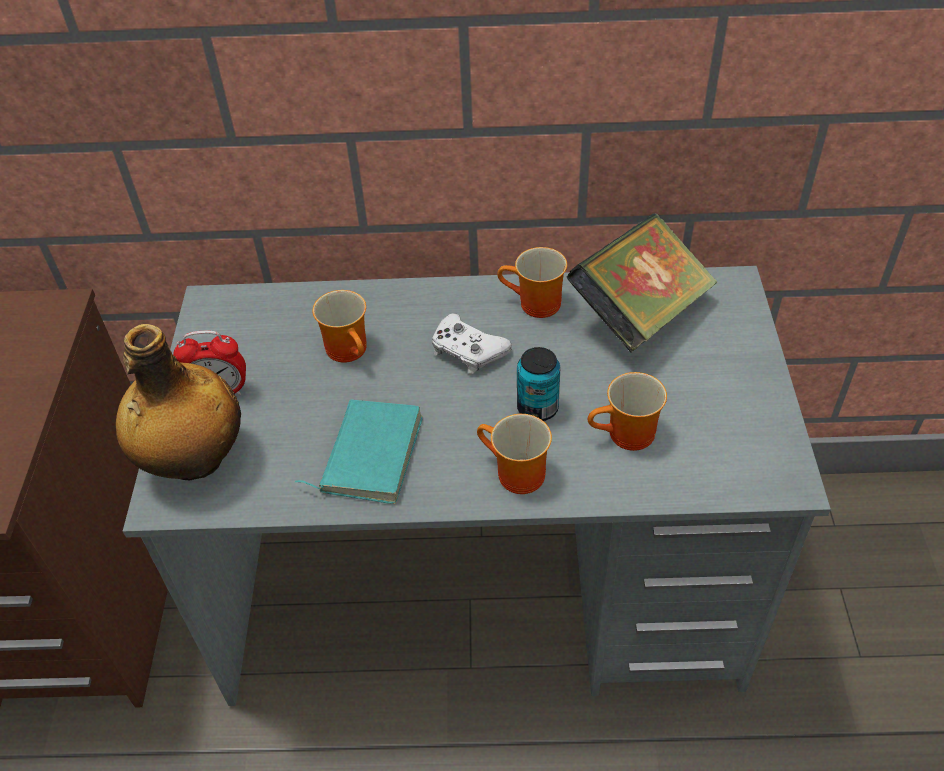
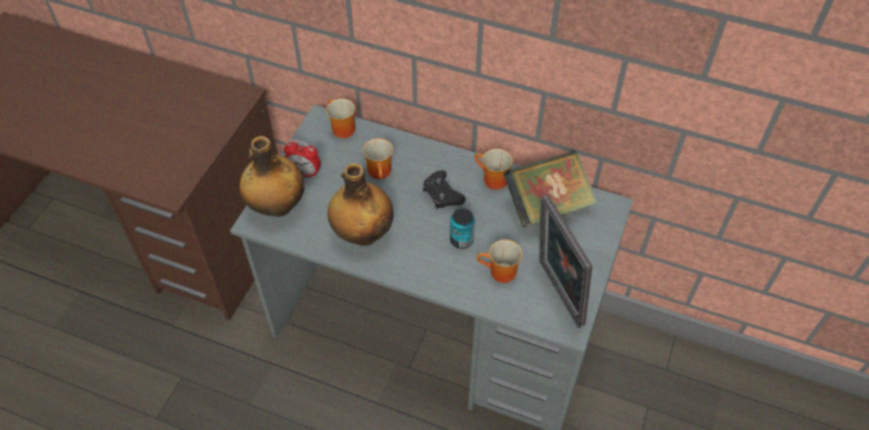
camera: 20 degrees right, 5 degrees up
(368, 453) = (363, 233): turquoise book -> bottle
(468, 350) = (442, 194): white game controller -> black game controller
(514, 475) = (430, 272): mug -> mug (340, 129)
(733, 437) = (556, 294): none -> picture frame

